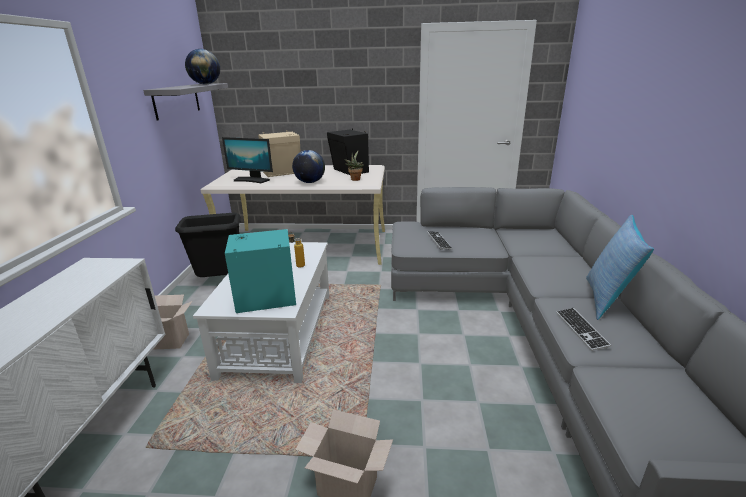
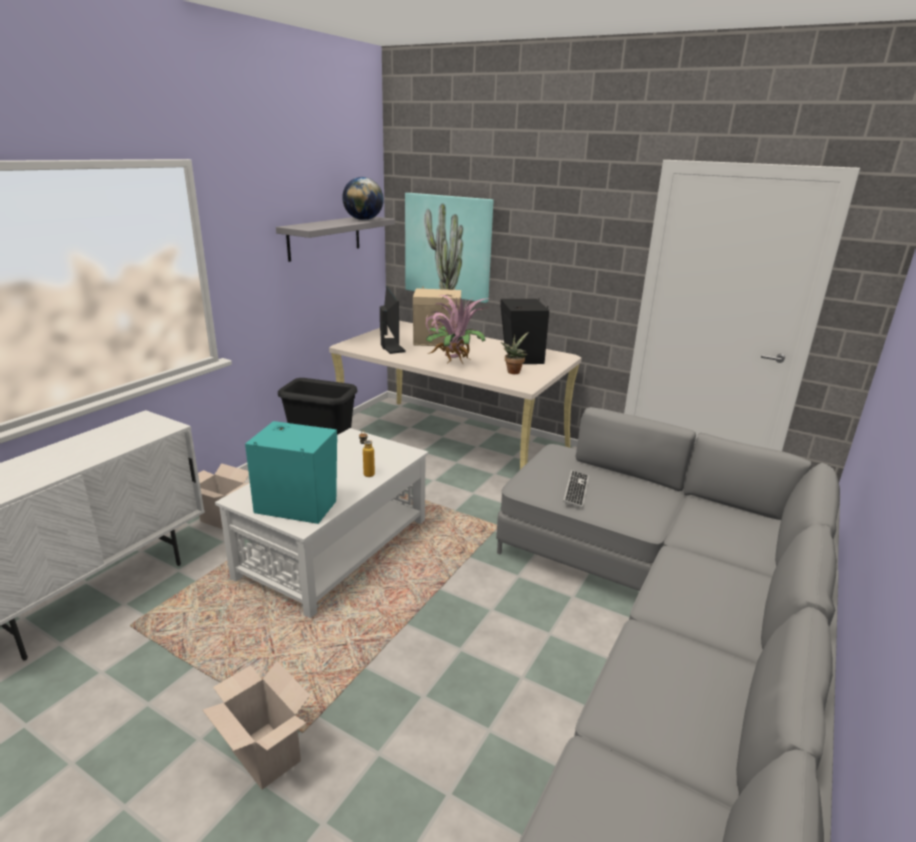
camera: 25 degrees right, 0 degrees up
(252, 180) = (391, 346): monitor -> monitor turned 150 degrees counterclockwise
(270, 102) = (448, 247): none -> picture
(310, 182) = (453, 364): globe -> potted plant
(581, 329) = (638, 688): keyboard -> none
(607, 299) = (735, 661): pillow -> none

